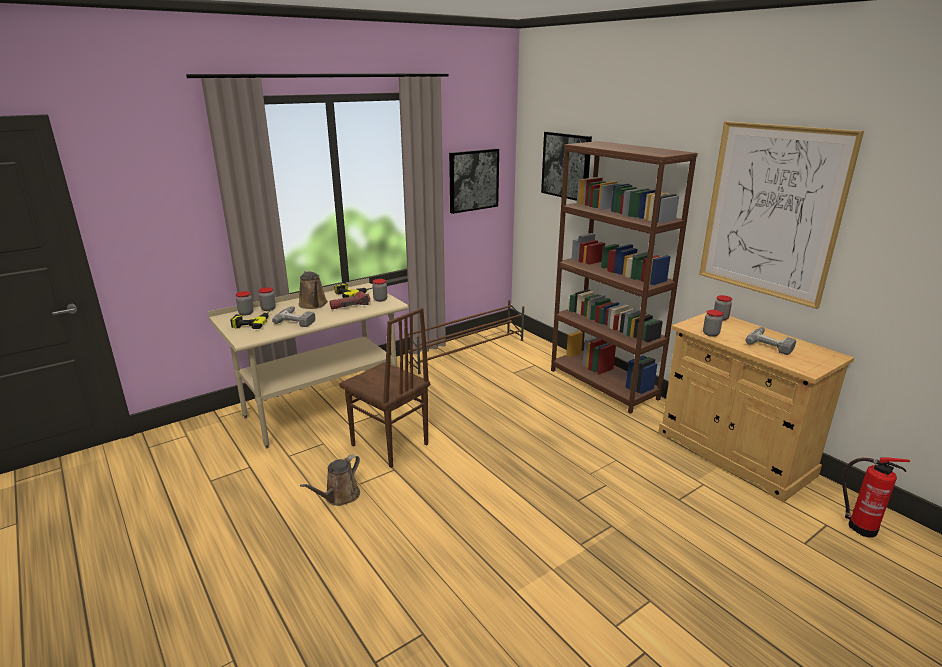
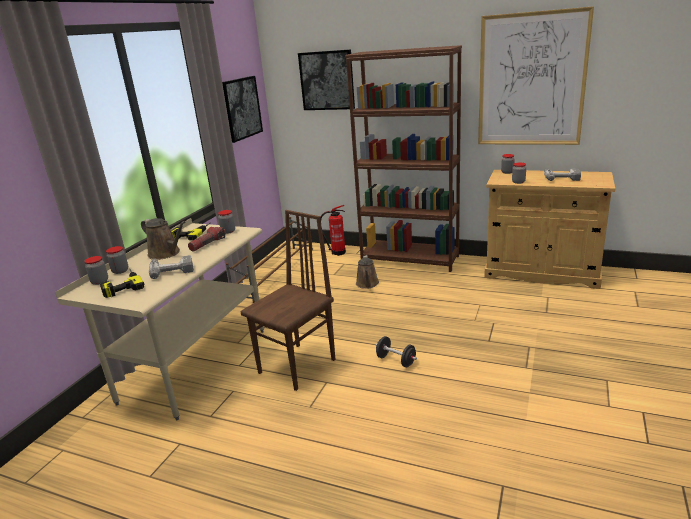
camera: 30 degrees left, 0 degrees up
(339, 497) = (305, 425): brown watering can -> brown watering can (367, 284)
(389, 445) = (298, 366): brown chair -> brown chair turned 60 degrees counterclockwise
(470, 478) = (396, 360): none -> black dumbbell
(859, 527) = (650, 285): fire extinguisher -> fire extinguisher (337, 252)

